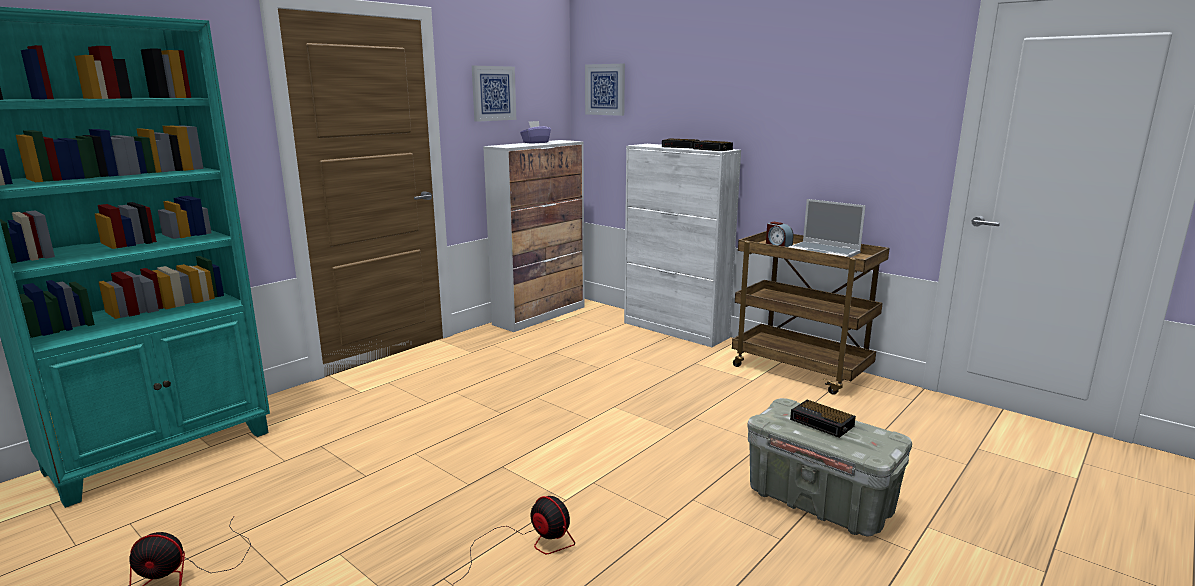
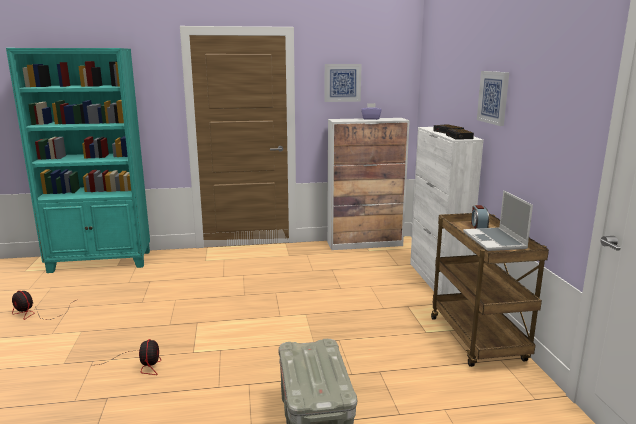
camera: 40 degrees right, 0 degrees up
(605, 89) = (431, 81): picture -> picture (493, 97)
(823, 423) = (317, 364): alarm clock -> none

